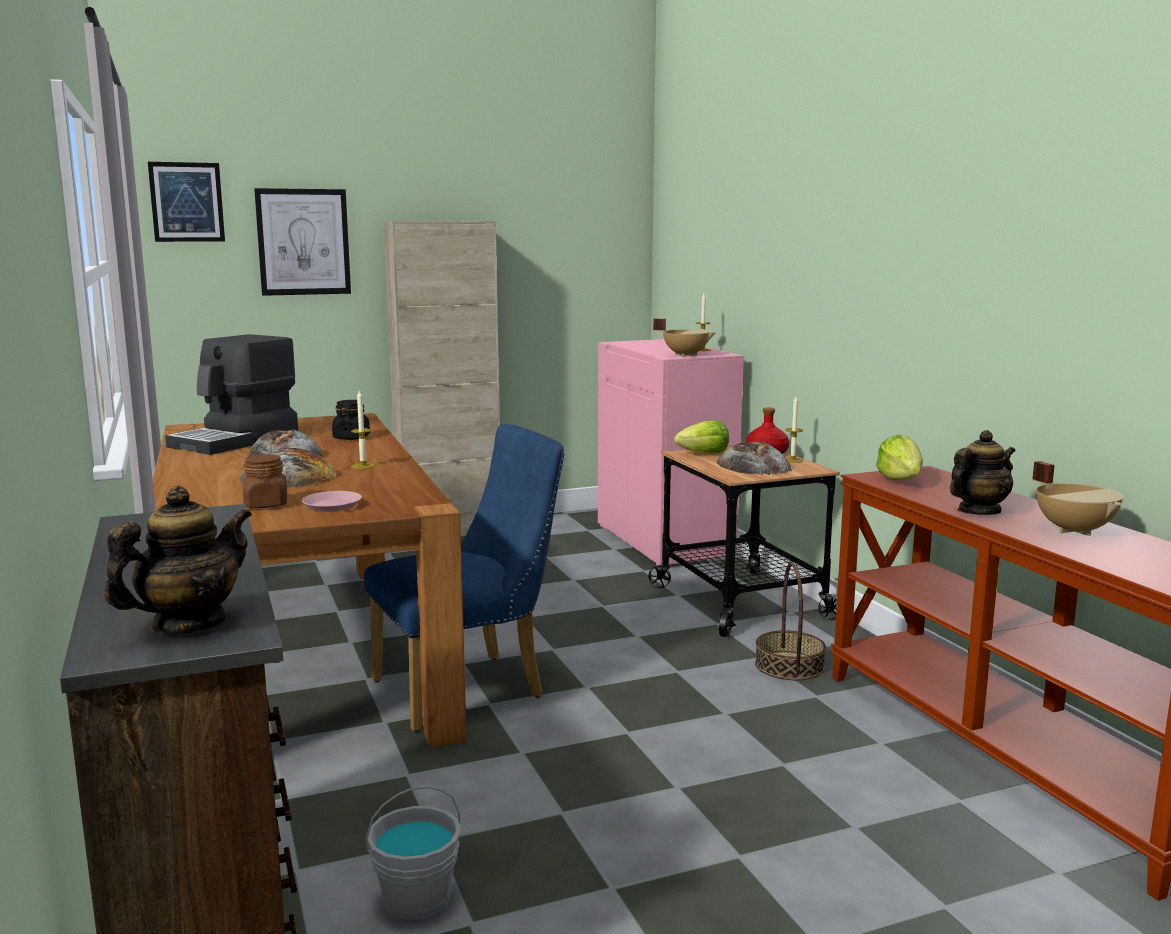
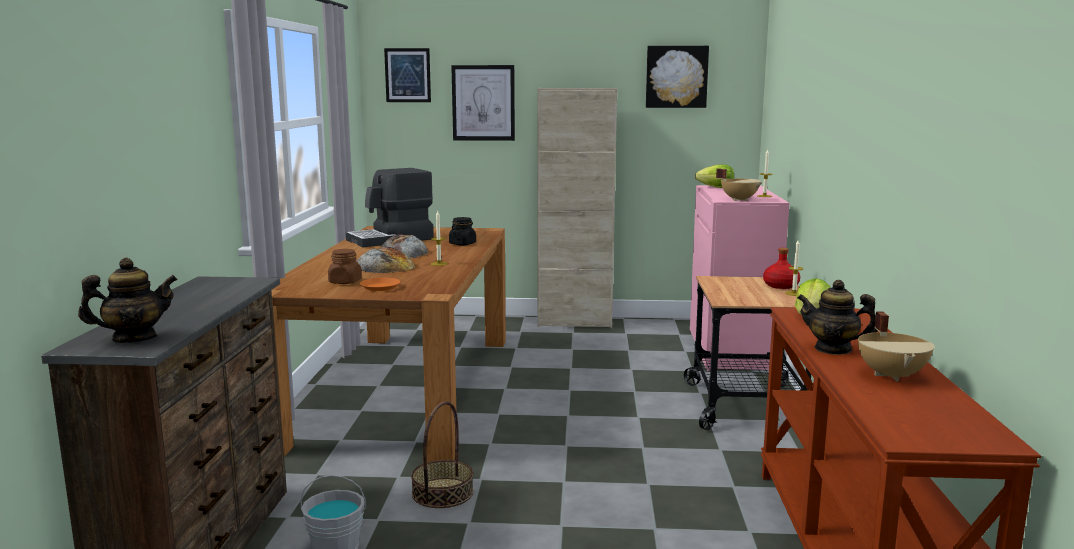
camera: 25 degrees right, 0 degrees up
(332, 505) = (380, 287): pink plate -> orange plate
(470, 688) = (487, 431): blue chair -> none
(554, 207) = (676, 77): none -> picture
(704, 454) = (727, 281): lettuce -> lettuce (716, 188)
(753, 466) = (753, 294): bread -> none
(789, 666) = (736, 460): basket -> basket (443, 493)
(978, 511) = (833, 349): teapot -> teapot turned 150 degrees counterclockwise

